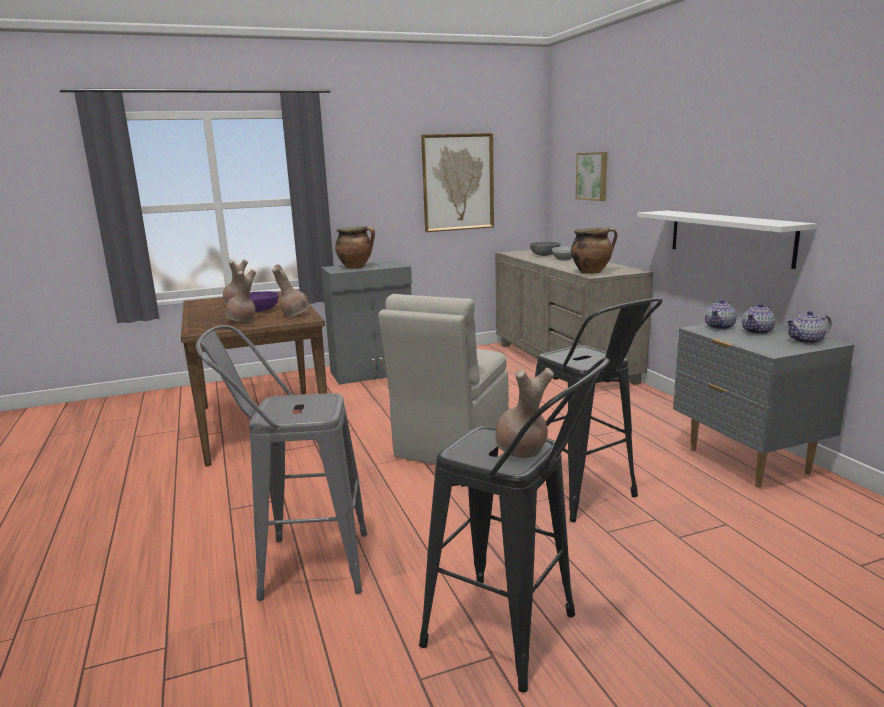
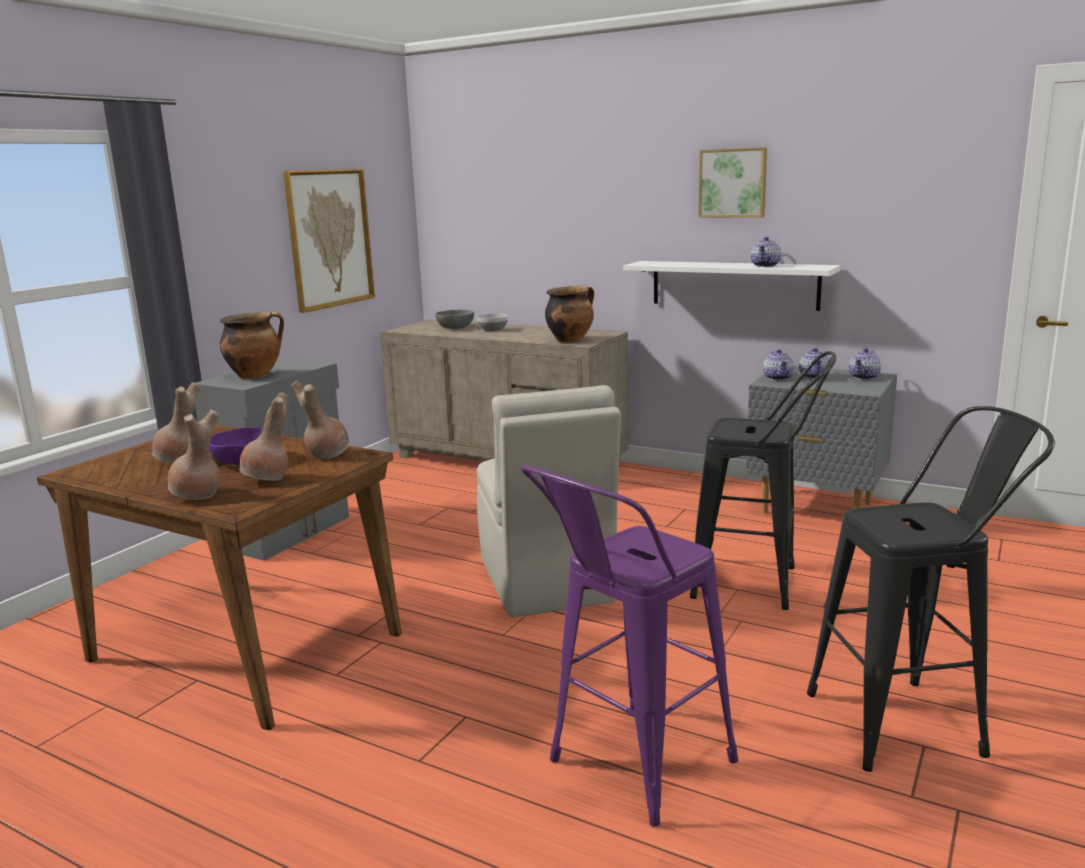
camera: 40 degrees left, 0 degrees up
(301, 565) = (629, 770): grey stool -> purple stool
(521, 452) = (935, 519): brown vase -> brown vase (197, 496)
(593, 176) = (509, 224): picture -> picture (733, 183)
(741, 219) = (765, 266): none -> teapot

